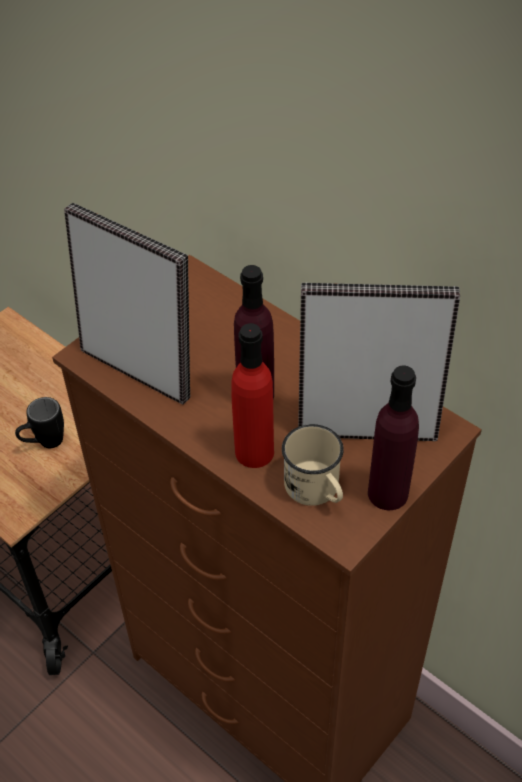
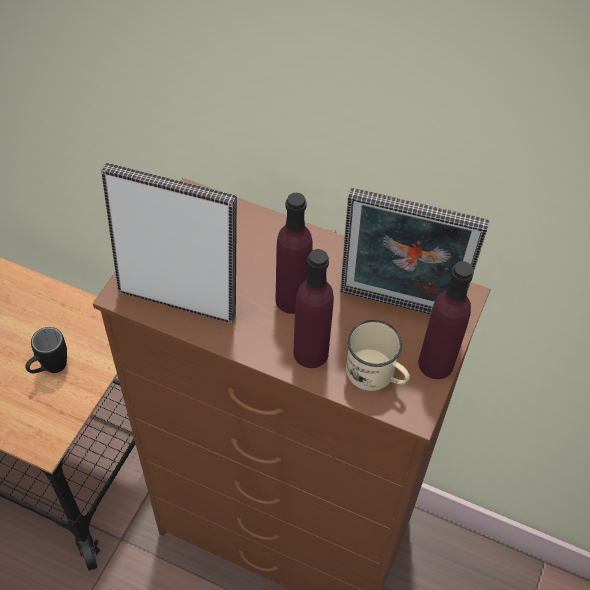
camera: 20 degrees left, 5 degrees up
(254, 452) = (310, 353): red bottle -> purple bottle
(367, 427) = (397, 308): picture frame -> picture frame turned 150 degrees counterclockwise

